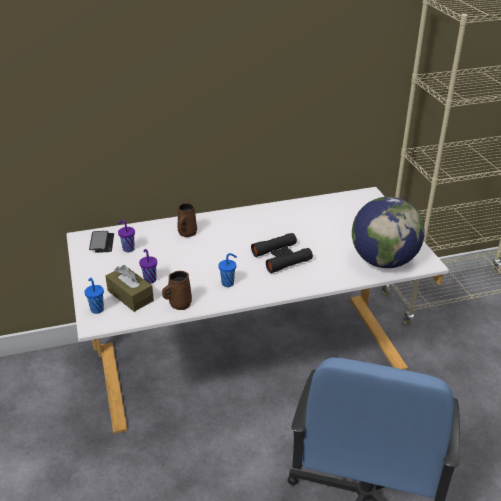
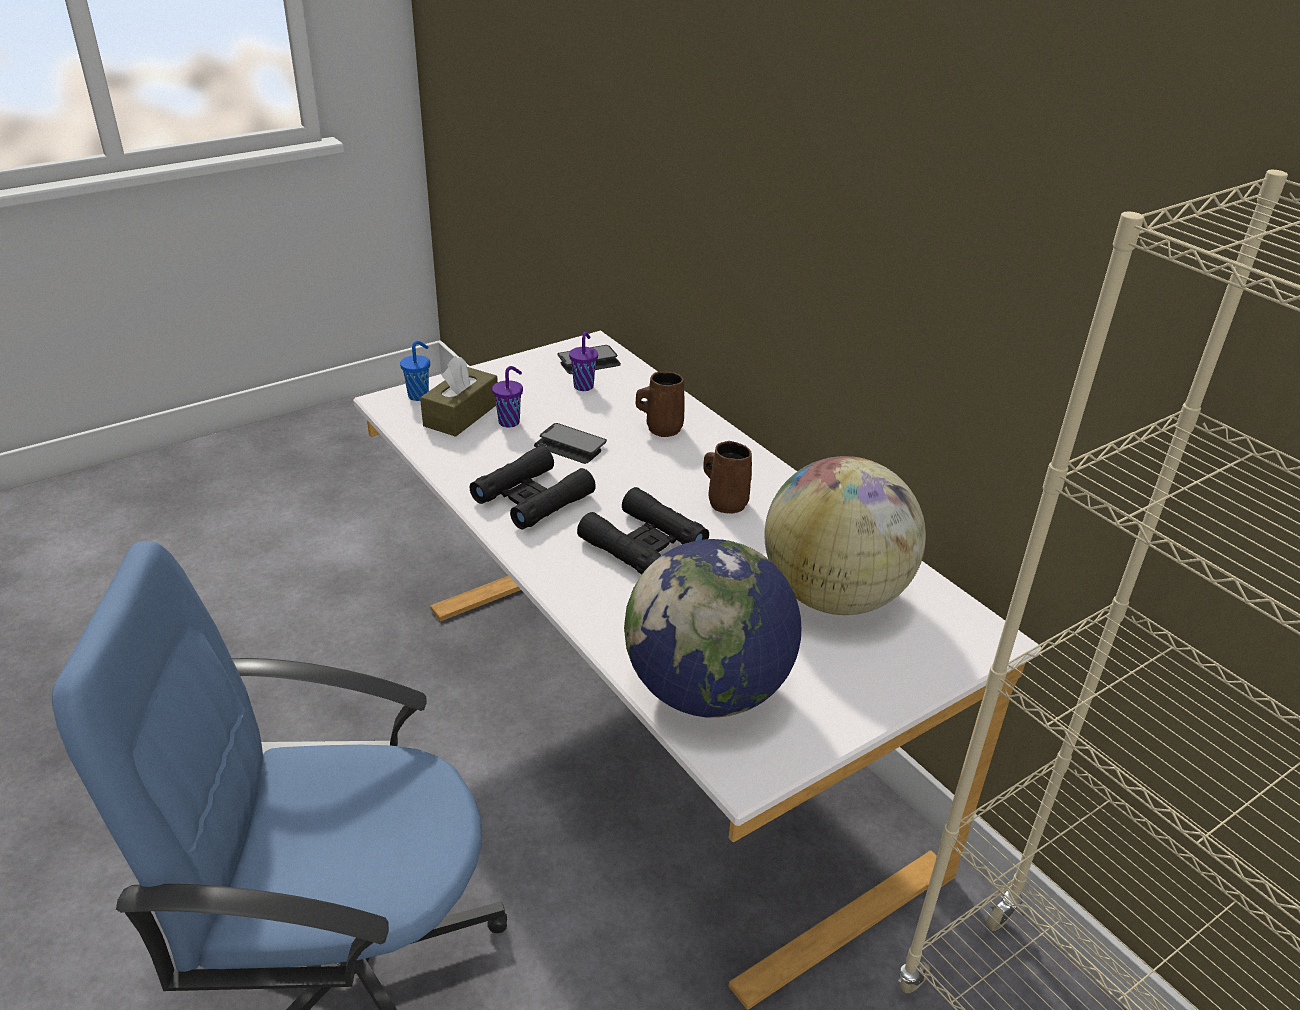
camera: 70 degrees right, 0 degrees up
(179, 304) = (455, 461): brown mug -> brown mug (725, 502)
(186, 263) = (570, 445): none -> phone
(228, 283) = (532, 498): blue cup -> black binoculars
(335, 219) = (834, 595): none -> globe

